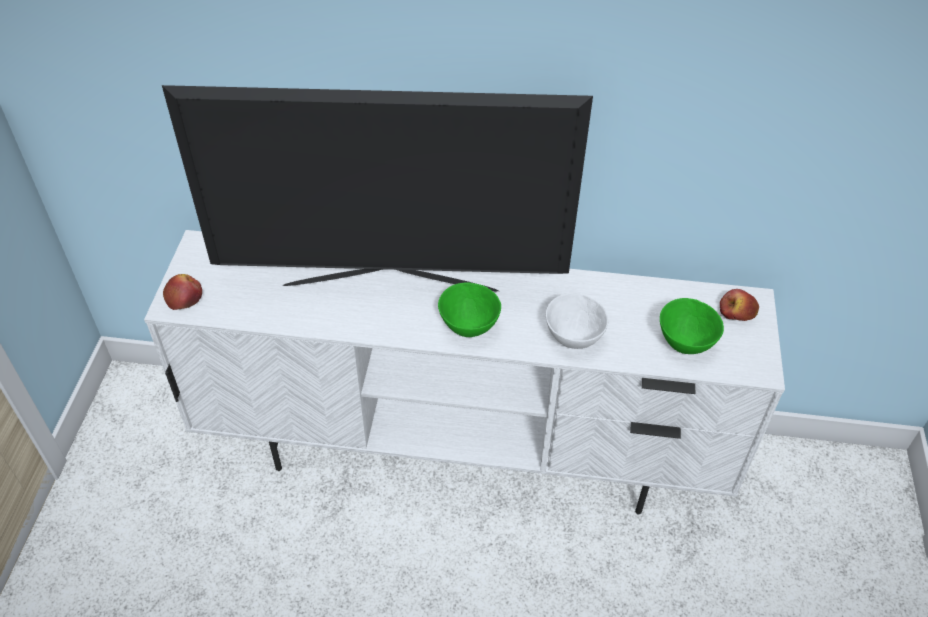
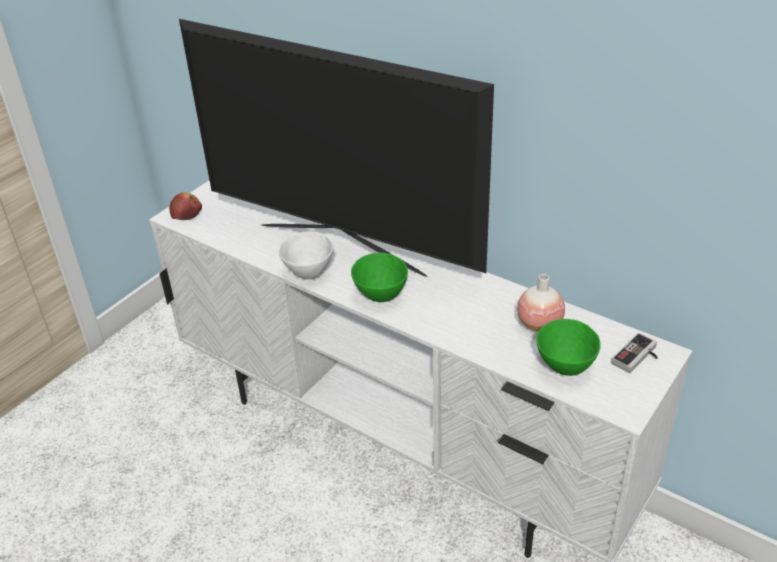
camera: 30 degrees right, 10 degrees down
(572, 339) = (463, 330): white bowl -> white bowl (308, 272)
(634, 307) = (539, 324): none -> vase
(737, 312) = (638, 358): apple -> game controller

